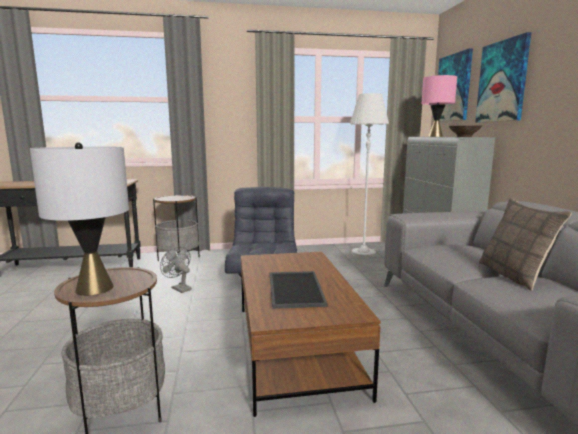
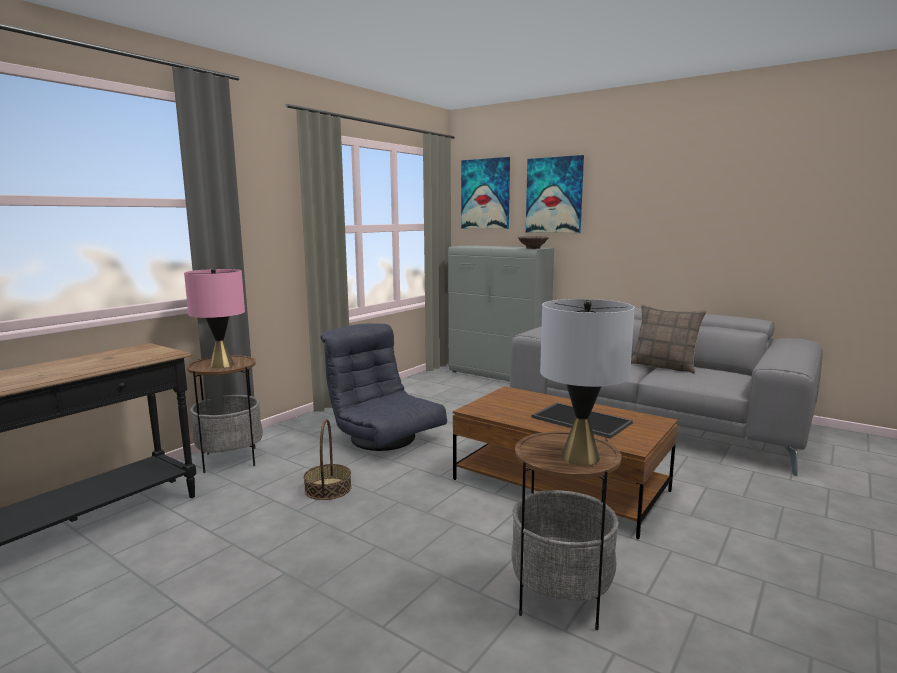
camera: 45 degrees left, 0 degrees up
(179, 288) = (328, 489): grey fan -> basket
(363, 253) = (432, 388): white floor lamp -> none
(435, 136) = (483, 246): pink table lamp -> pink table lamp (222, 365)

